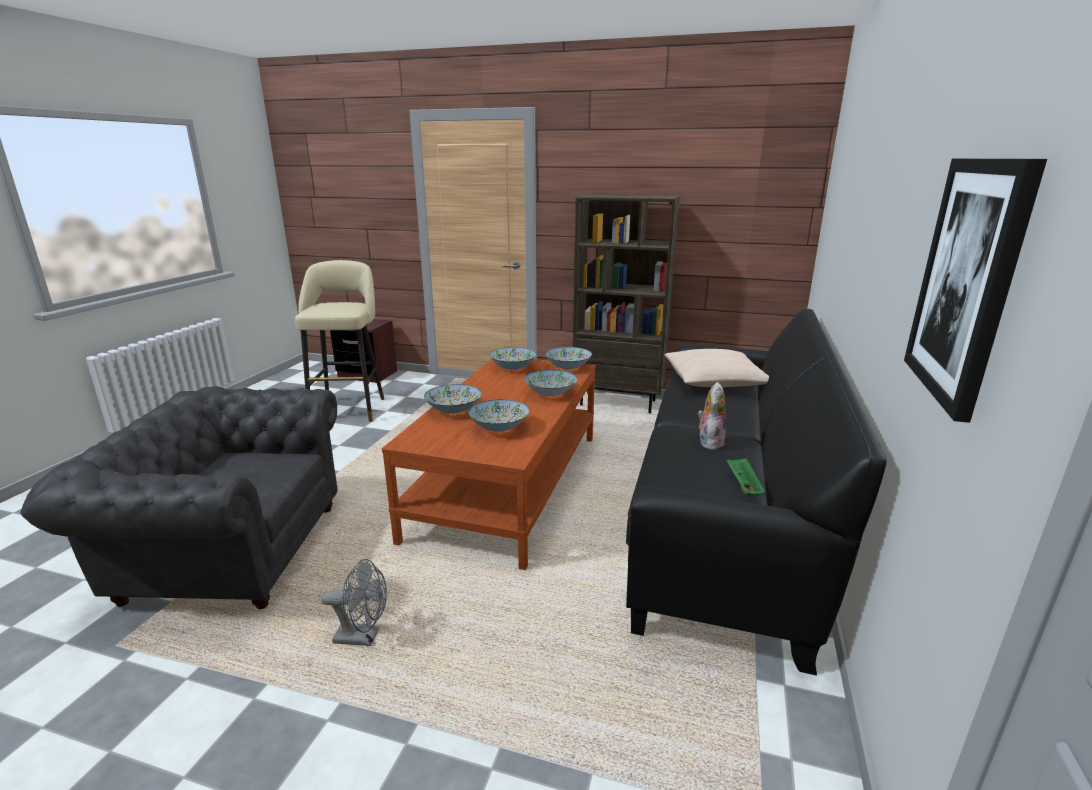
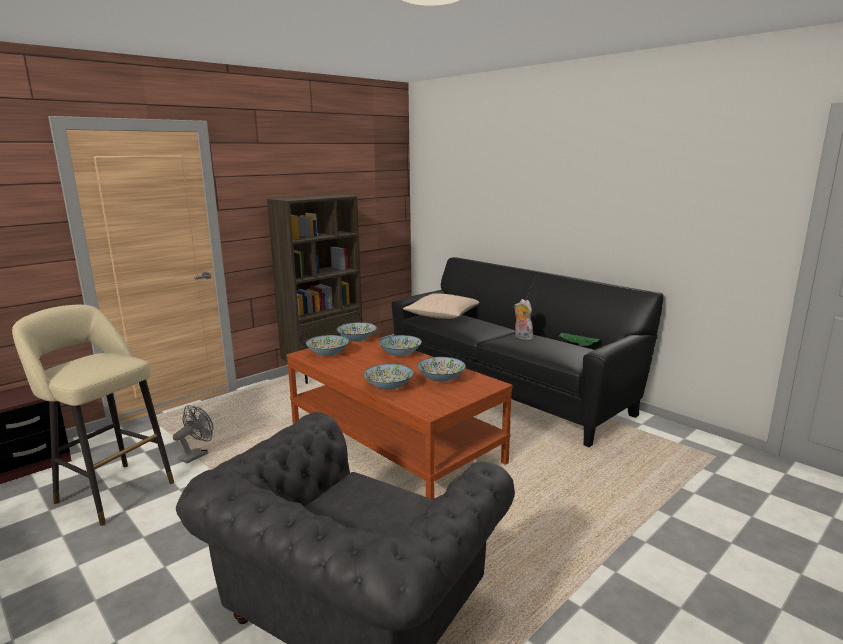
camera: 60 degrees left, 5 degrees down
(363, 637) = (538, 543): grey fan -> grey fan (197, 454)
(967, 281) = (697, 210): picture -> none

